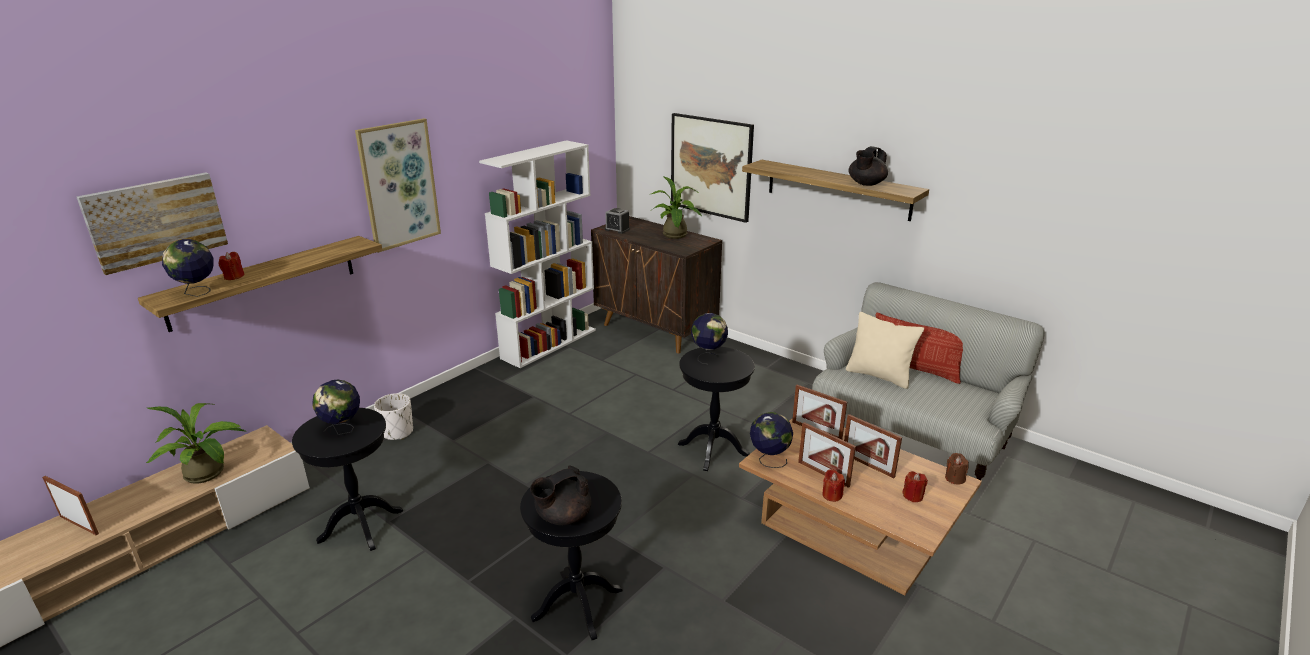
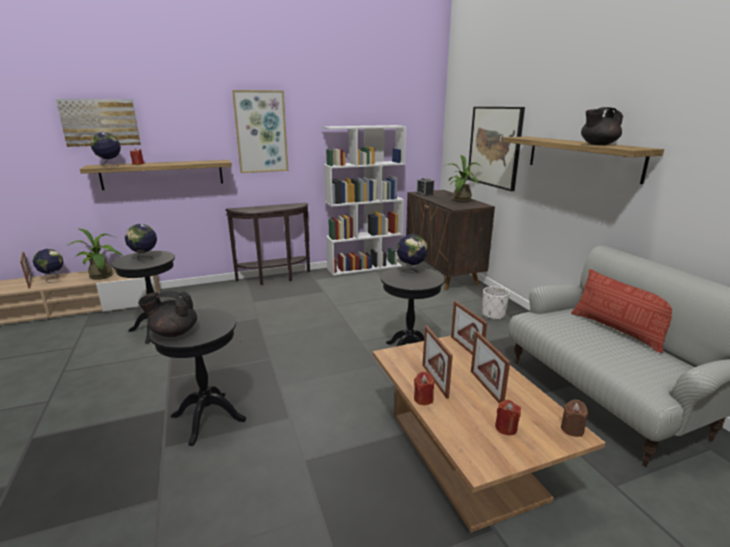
camera: 30 degrees right, 5 degrees down
(397, 432) = (231, 290): white planter -> white planter (493, 315)
(442, 395) = (275, 278): none -> brown console table
(769, 460) = (398, 356): globe -> globe (53, 279)
(879, 376) = (574, 326): beige pillow -> none

